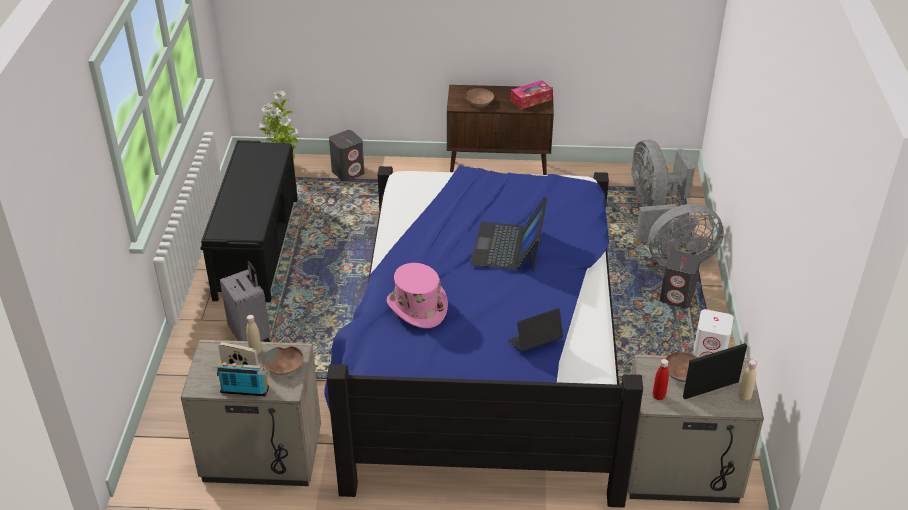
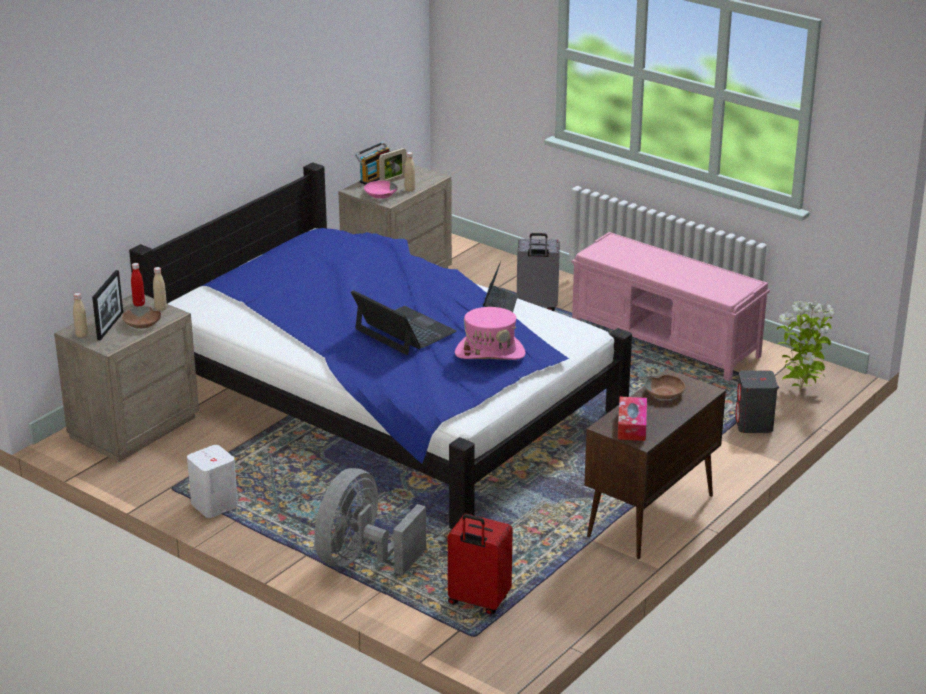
camera: 125 degrees right, 10 degrees down
(257, 246) = (666, 341): black bench -> pink bench
(285, 366) = (380, 194): brown bowl -> pink bowl
(417, 307) = (384, 268): pink hat -> pink hat (490, 353)
(534, 343) = (277, 302): laptop -> laptop (500, 305)
(648, 377) = (161, 308): none -> beige bottle
(653, 200) = (478, 601): grey fan -> red suitcase
(677, 297) = (309, 531): grey speaker -> none

